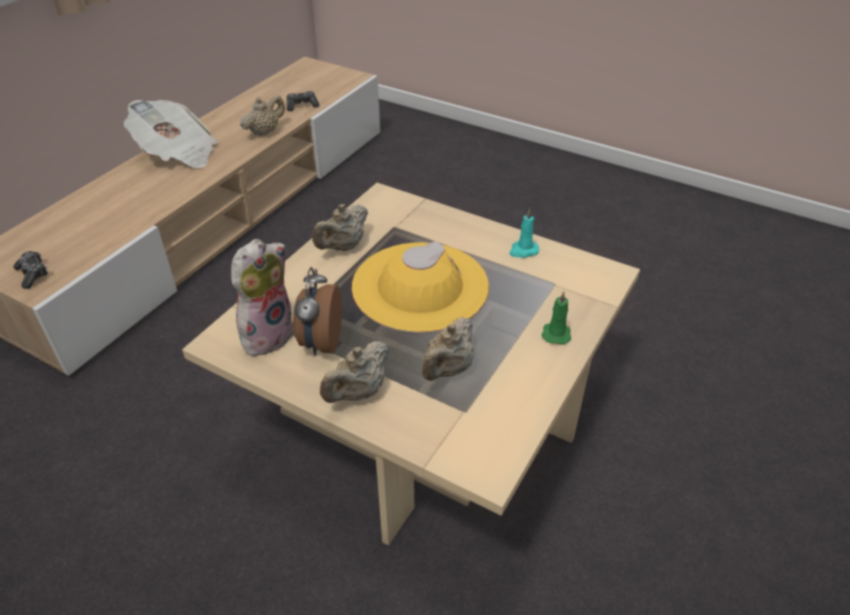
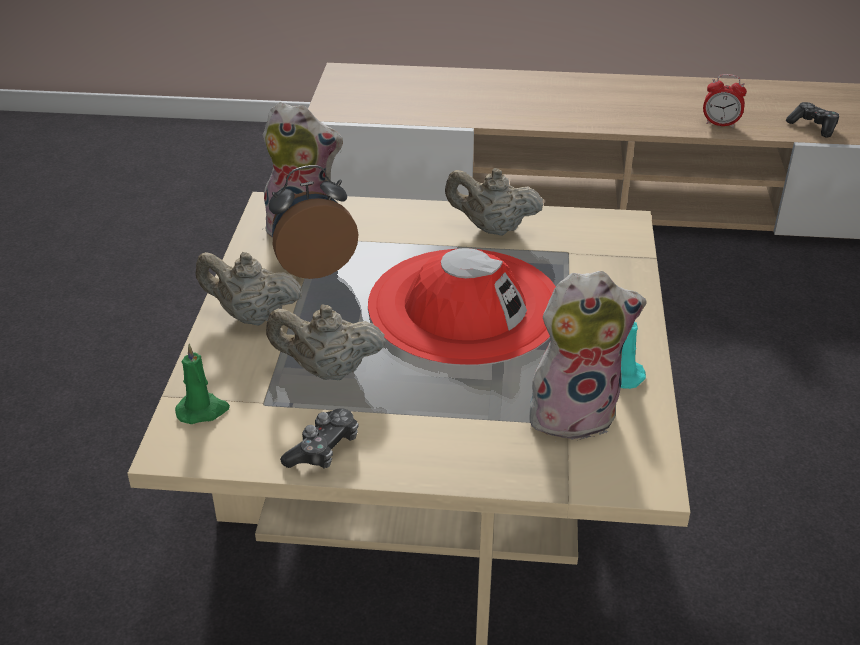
camera: 65 degrees right, 5 degrees down
(33, 274) = (346, 101): game controller -> game controller (323, 449)
(177, 153) = (609, 91): newspaper -> none
(265, 132) = (720, 124): beige teapot -> alarm clock
(420, 286) = (464, 306): yellow hat -> red hat
(546, 278) = (574, 412): none -> plush toy
(556, 333) = (459, 449): green candle -> green candle (203, 410)

